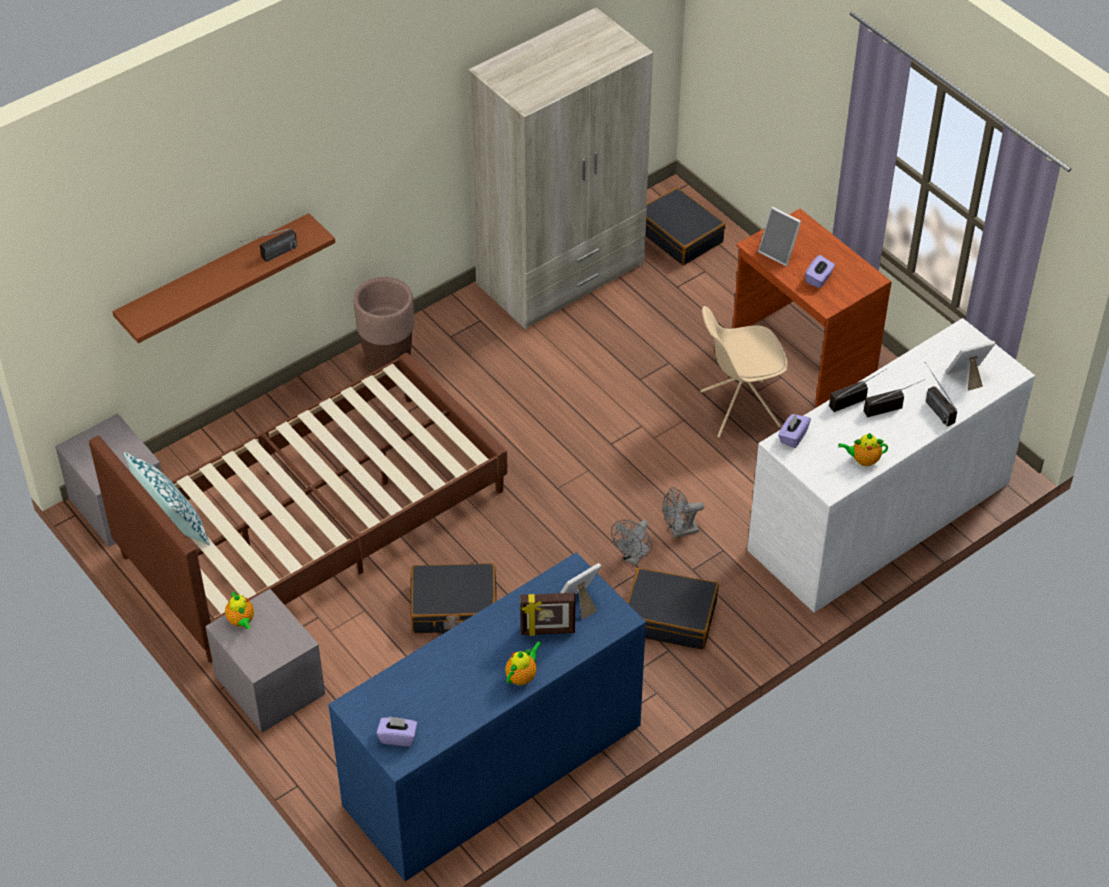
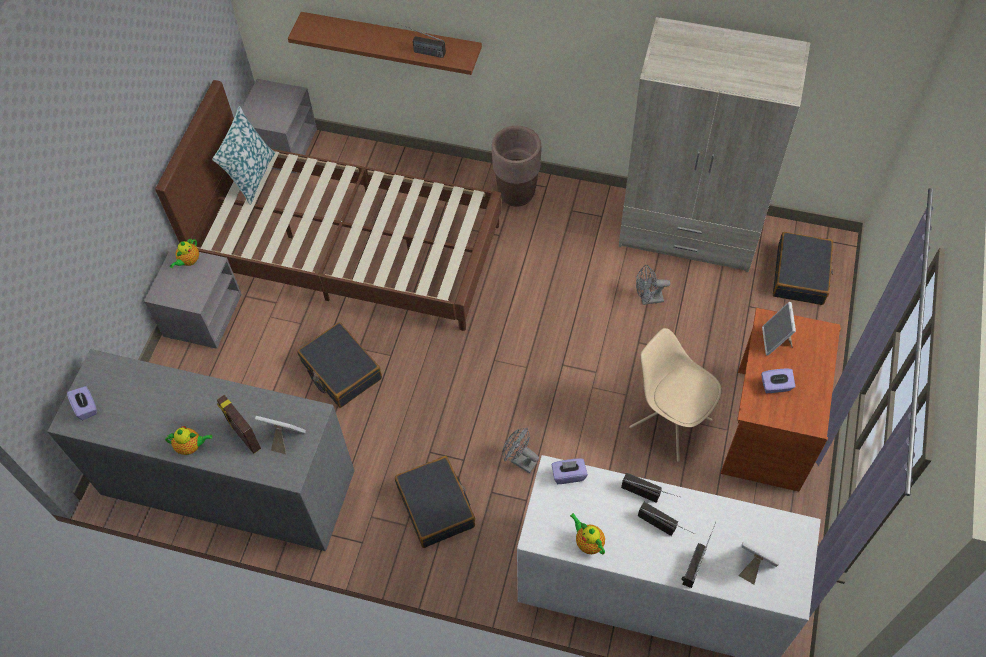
camera: 55 degrees right, 10 degrees up
(492, 765) = (227, 482): blue dresser -> grey dresser
(633, 558) = (471, 447): grey fan -> grey fan (648, 299)

